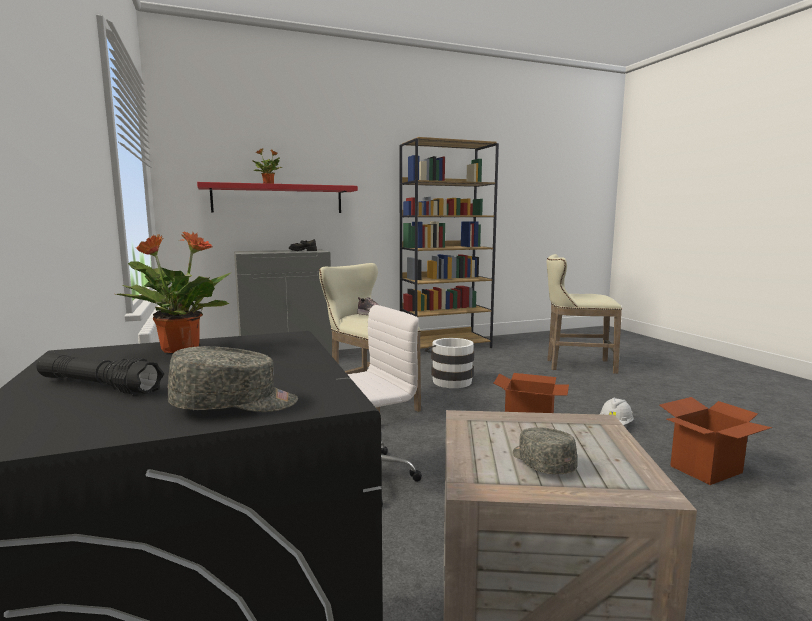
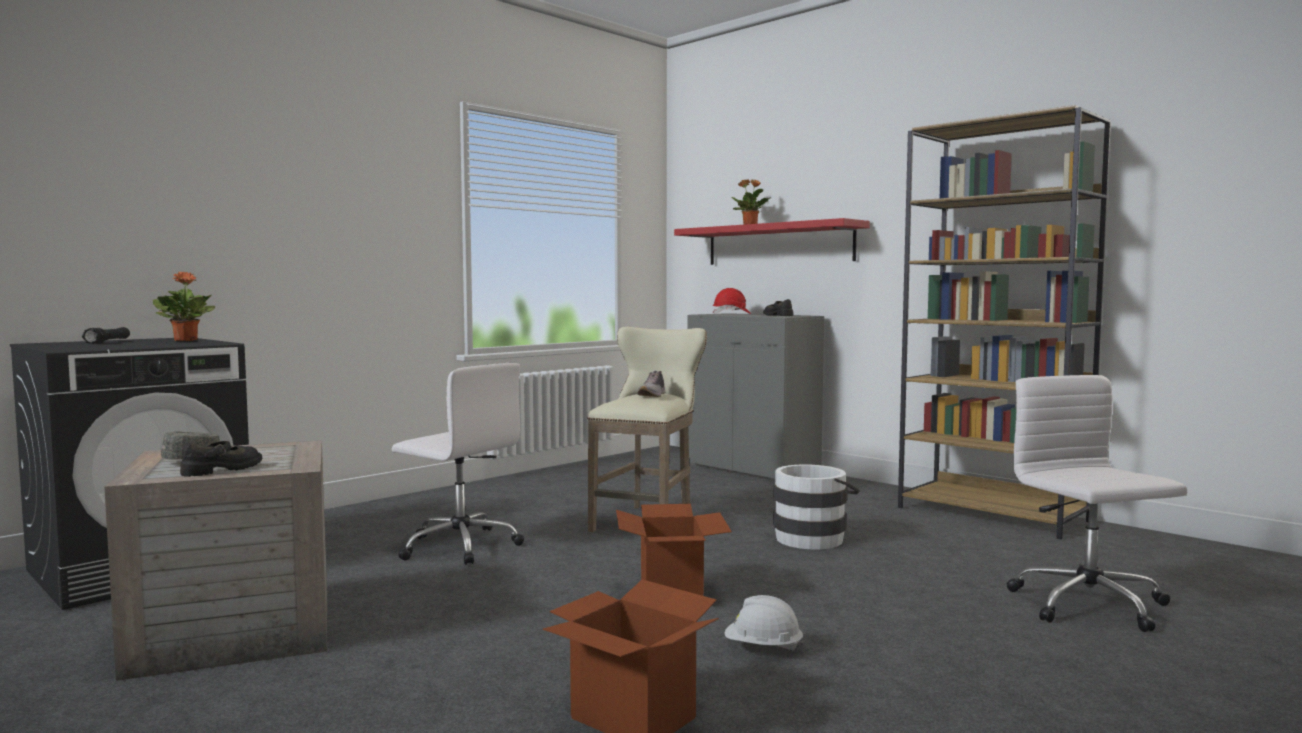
camera: 65 degrees right, 5 degrees down
(235, 405) = (65, 347): grey cap -> none
(258, 251) = (731, 314): none -> red hard hat
(576, 365) = (1090, 606): beige stool -> white office chair
(604, 450) = (223, 469): none -> black shoe

